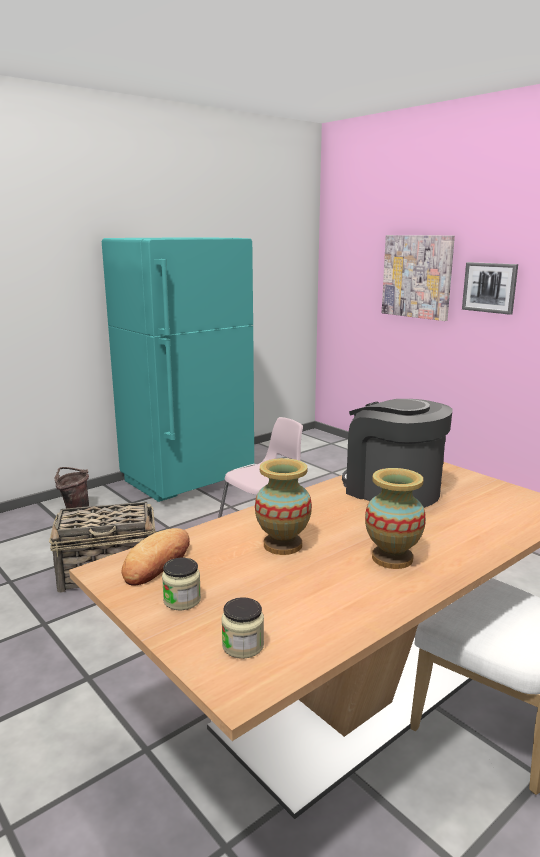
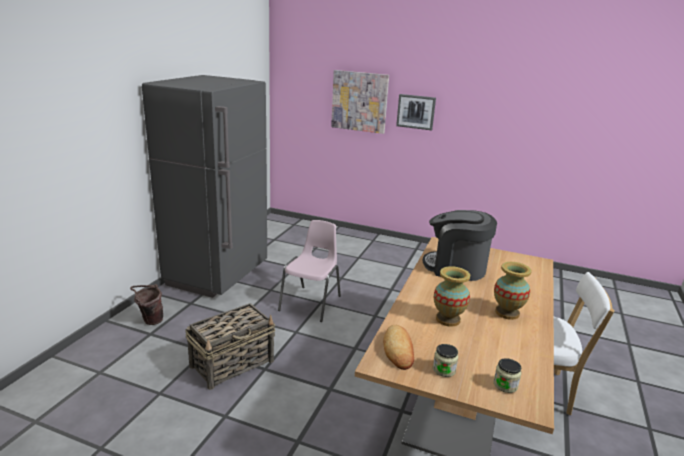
camera: 30 degrees left, 5 degrees up
(188, 481) = (218, 275): turquoise fridge -> grey fridge

